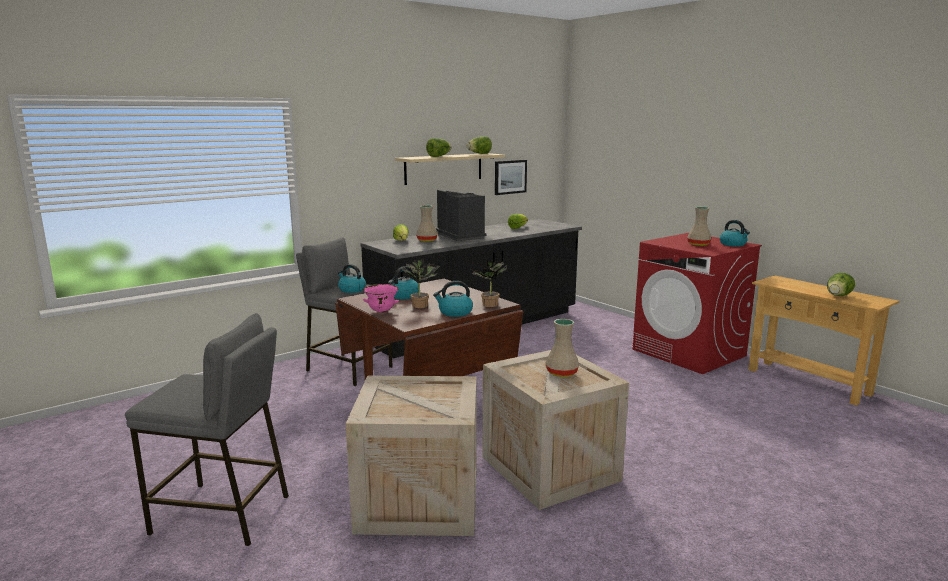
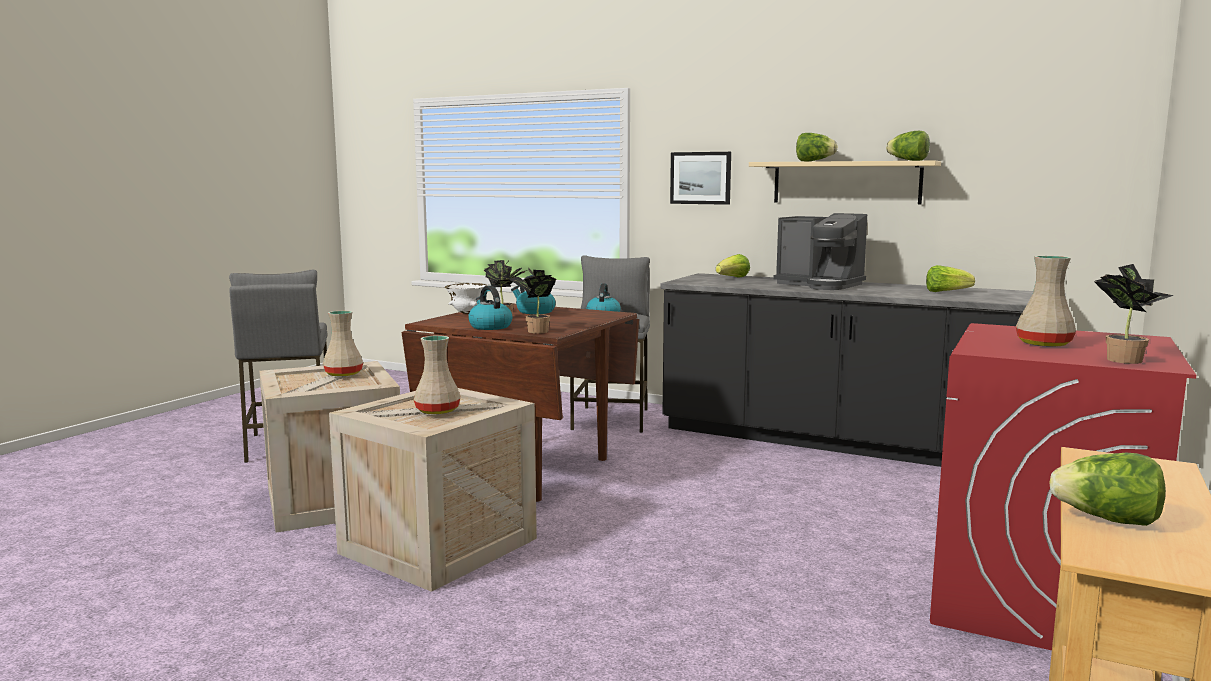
camera: 65 degrees right, 5 degrees down
(381, 311) = (467, 313): pink bowl -> white bowl
(427, 240) = (760, 281): beige vase -> beige vase (343, 374)
(461, 236) = (820, 285): coffee machine -> coffee machine turned 90 degrees clockwise
(510, 177) = (993, 206): picture -> picture (700, 178)
(733, 244) = (1122, 359): kettle -> potted plant

